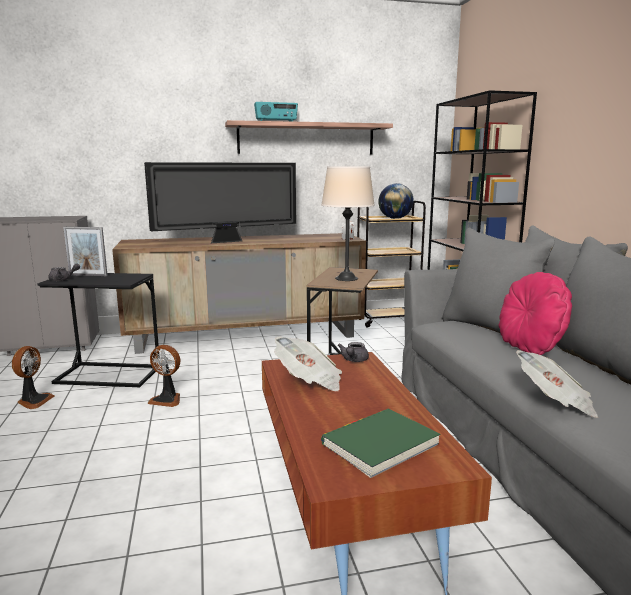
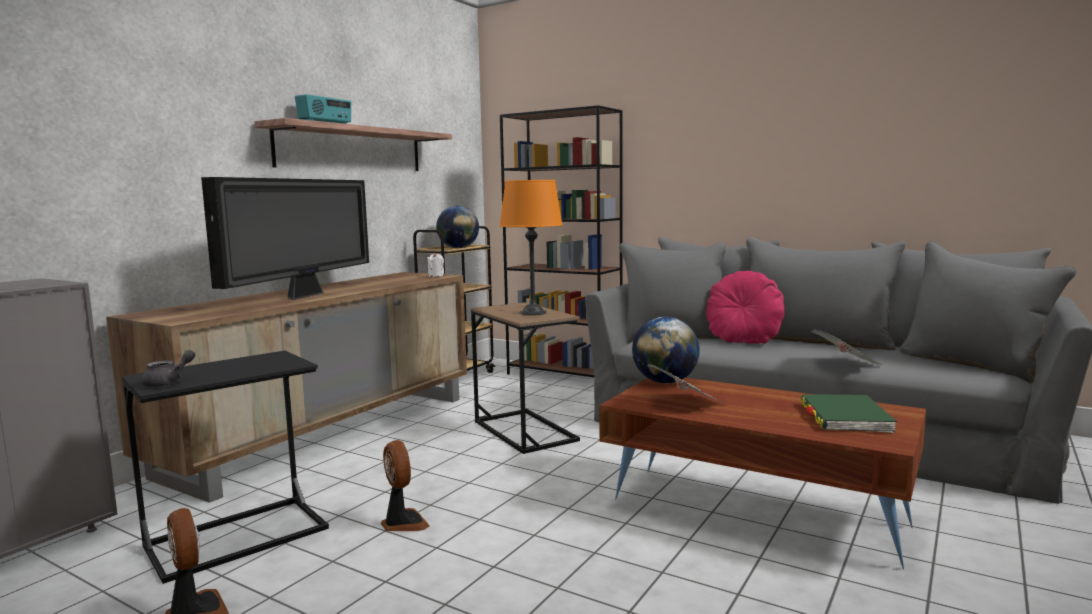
camera: 45 degrees left, 5 degrees down
(88, 275) = (187, 371): picture frame -> none
(167, 400) = (403, 523): fan -> fan turned 90 degrees counterclockwise
(346, 278) = (532, 312): beige table lamp -> orange table lamp
(353, 360) = (665, 382): grey teapot -> globe

